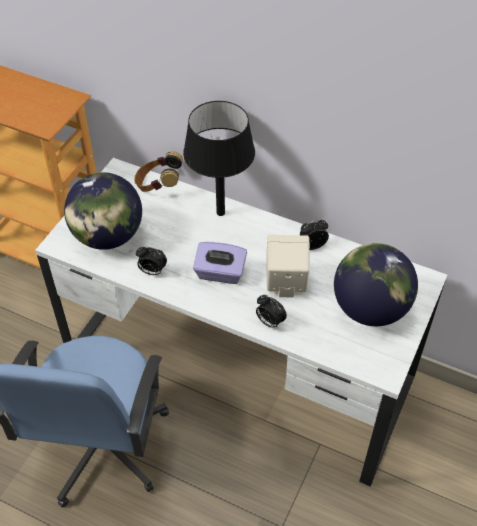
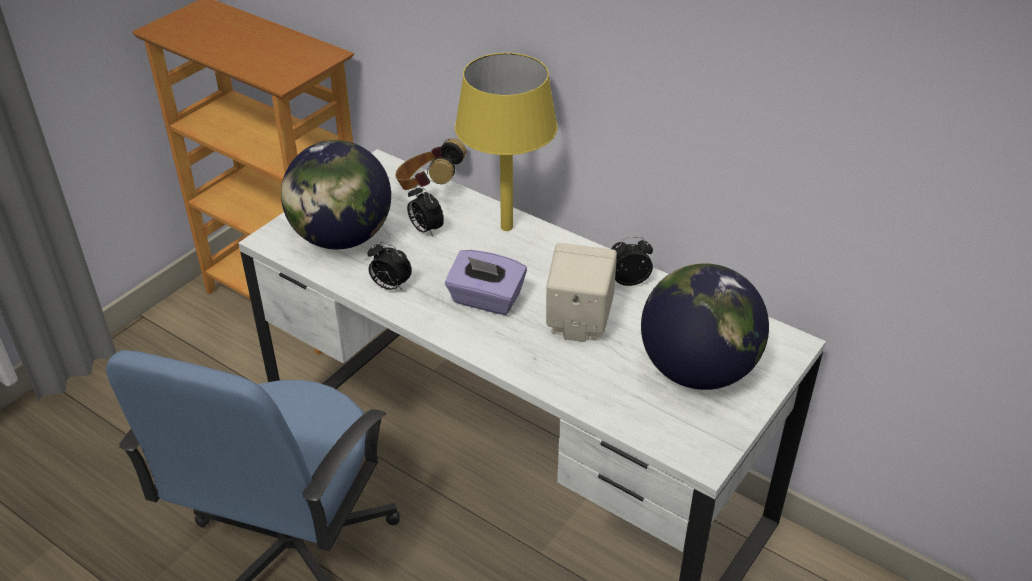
camera: 10 degrees right, 10 degrees down
(220, 212) = (507, 227): black table lamp -> yellow table lamp
(269, 322) = (542, 369): alarm clock -> alarm clock (425, 230)

